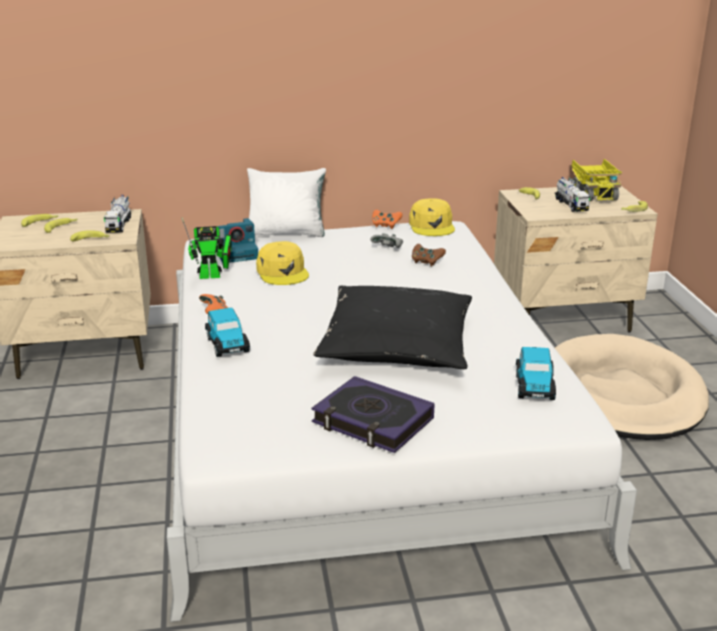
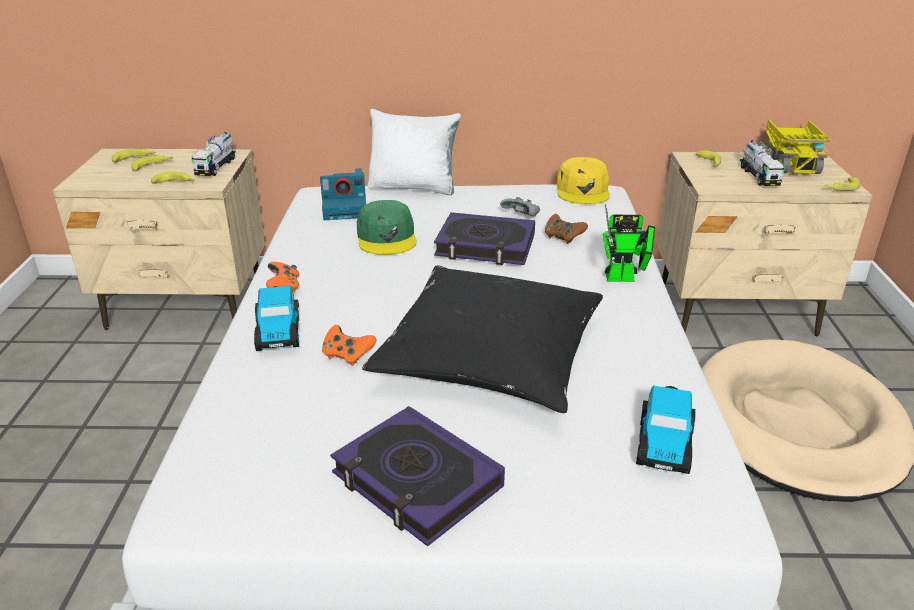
camera: 10 degrees right, 5 degrees up
(213, 276) = (306, 236): toy robot -> toy robot (624, 278)
(283, 272) = (387, 237): yellow cap -> green cap
(366, 272) = (485, 246): none -> book
(385, 225) = (528, 186): orange game controller -> orange game controller (347, 355)

